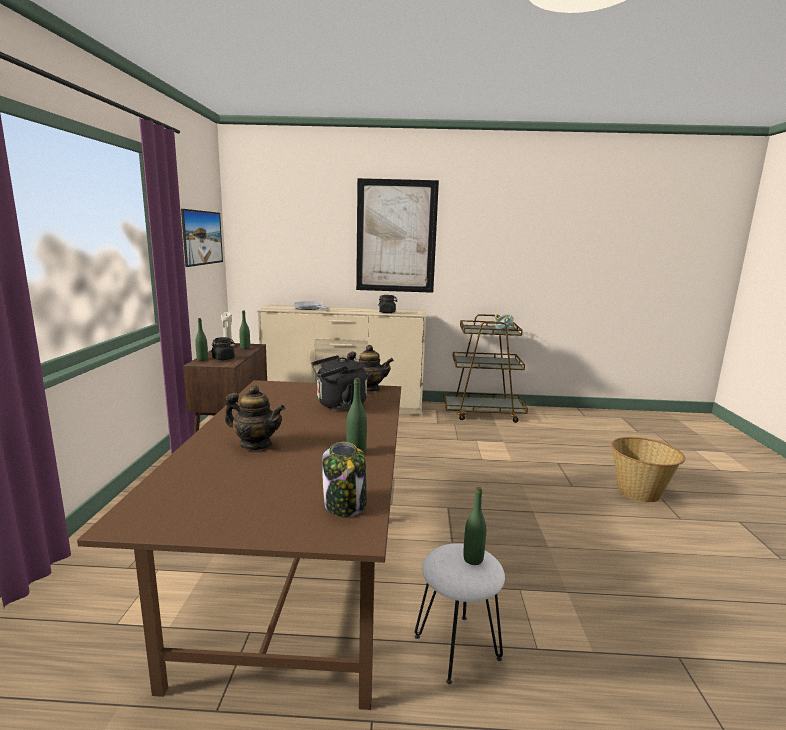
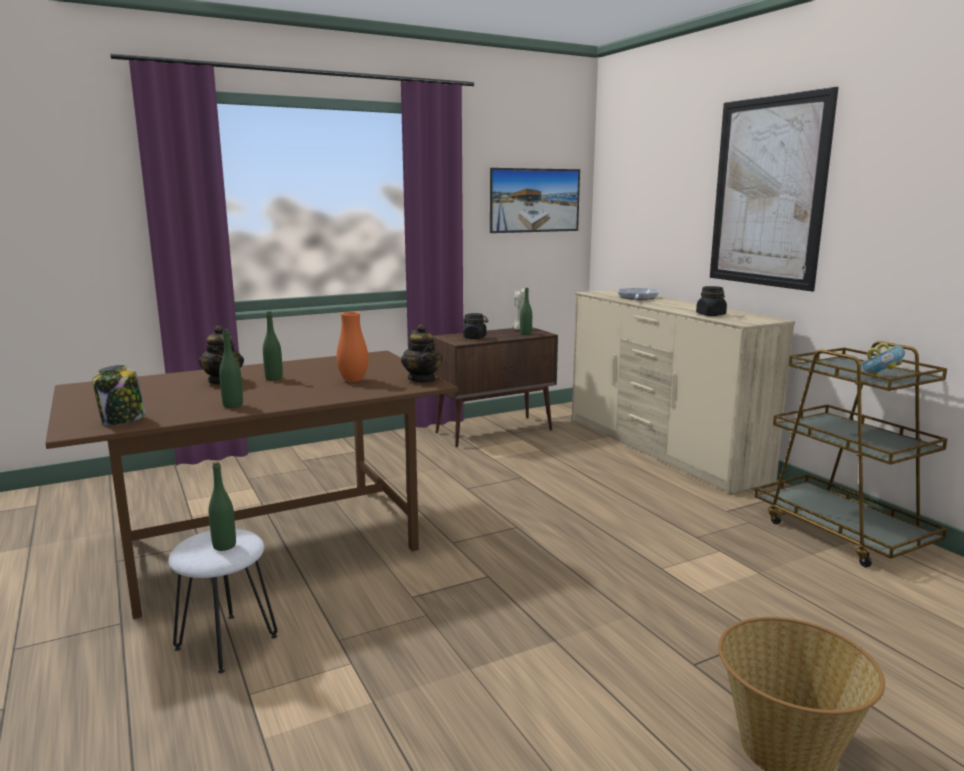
camera: 60 degrees right, 0 degrees up
(202, 359) = (458, 334): green bottle -> green bottle (274, 378)
(338, 405) = (353, 380): black kettle -> orange vase

